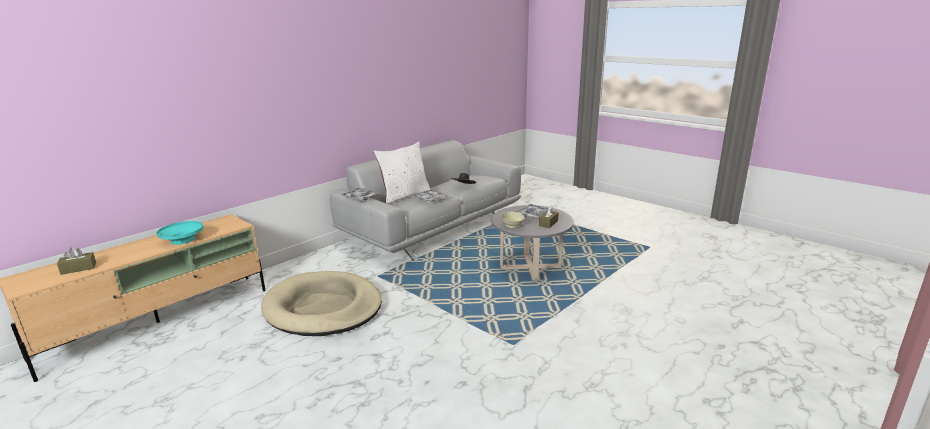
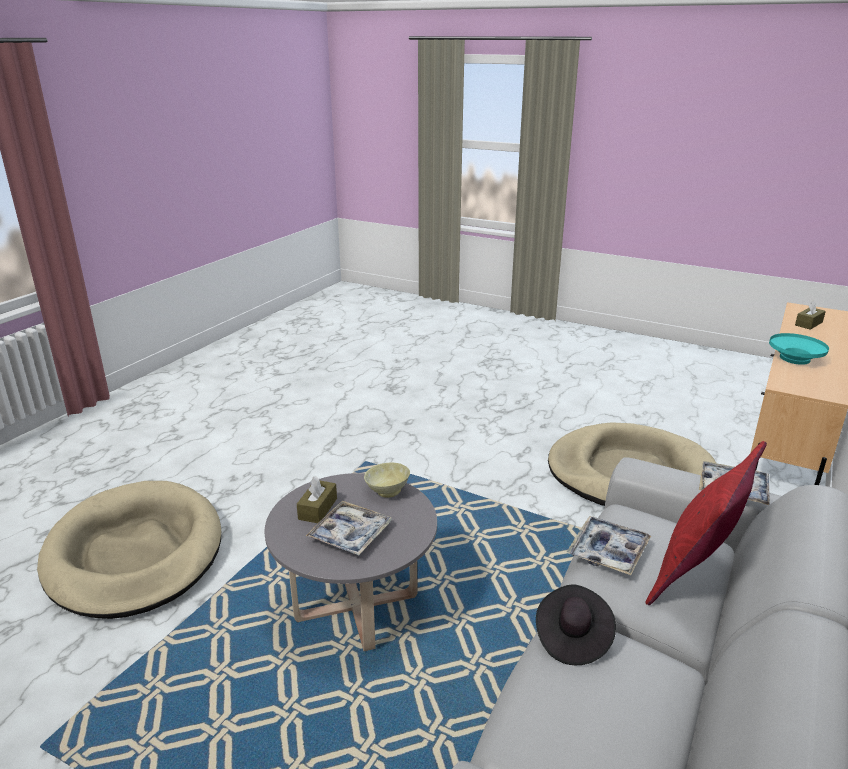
camera: 165 degrees right, 5 degrees up
(404, 196) = (695, 575): white pillow -> red pillow
(664, 302) = (135, 553): none -> beige dog bed

